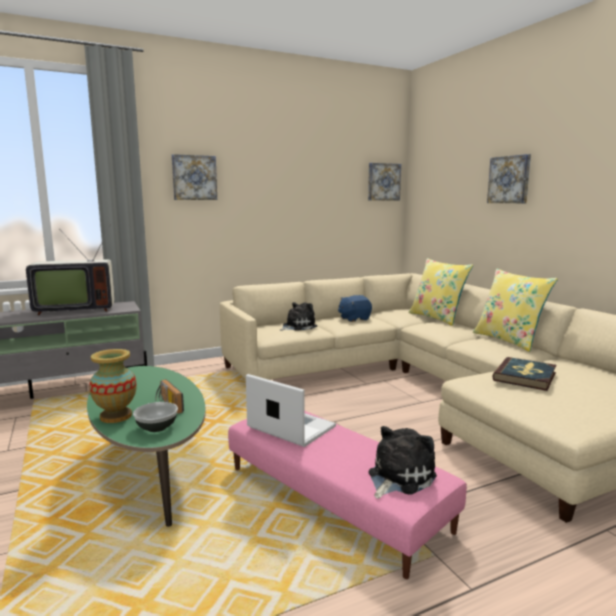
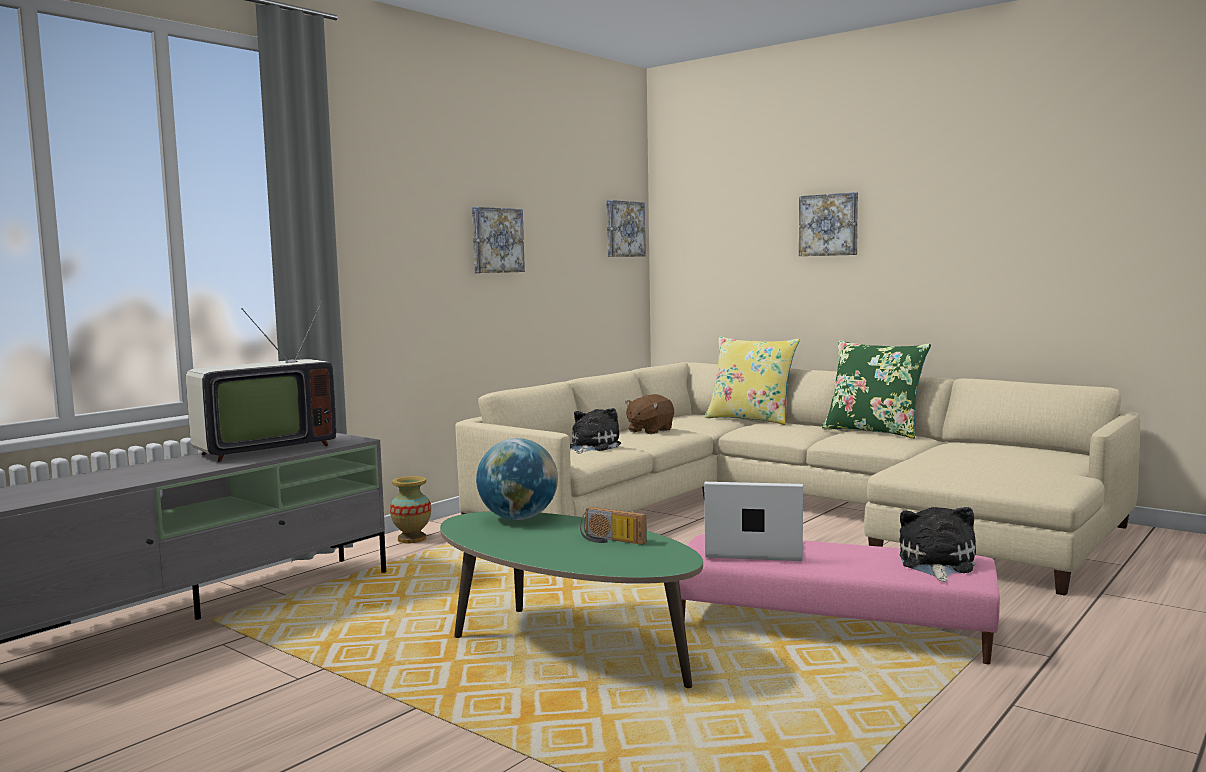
camera: 25 degrees left, 5 degrees down
(116, 416) = (569, 559): vase -> vase (412, 539)
(156, 427) = (648, 558): bowl -> none
(157, 375) = (518, 518): none -> globe
(194, 177) = (393, 222): picture -> picture (496, 240)
(354, 319) = (649, 430): blue plush toy -> brown plush toy
(509, 340) = (874, 431): yellow pillow -> green pillow
(525, 376) = (951, 458): book -> none

